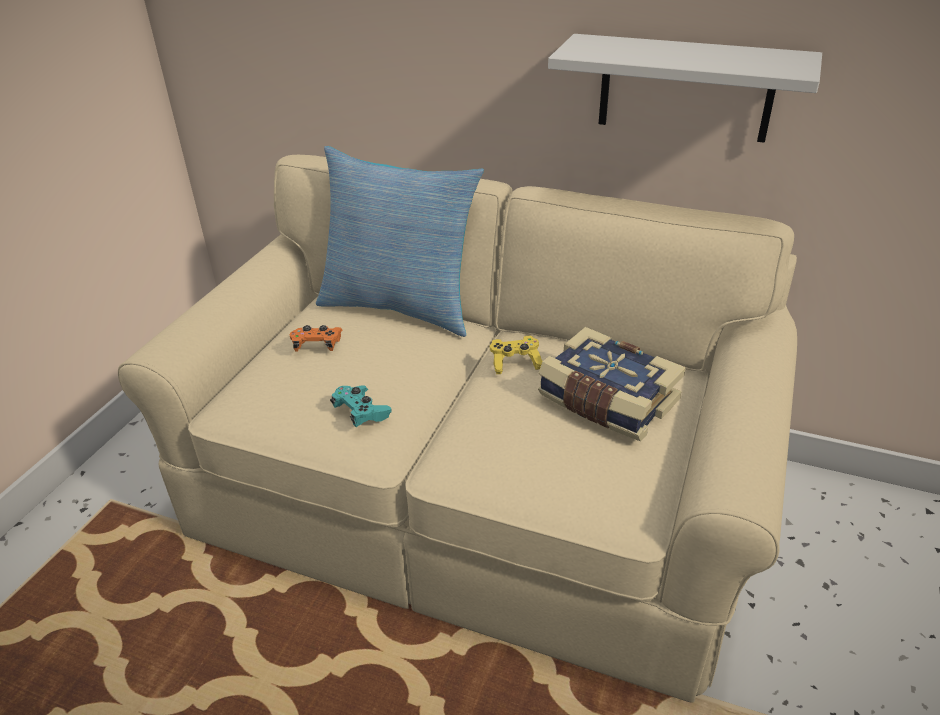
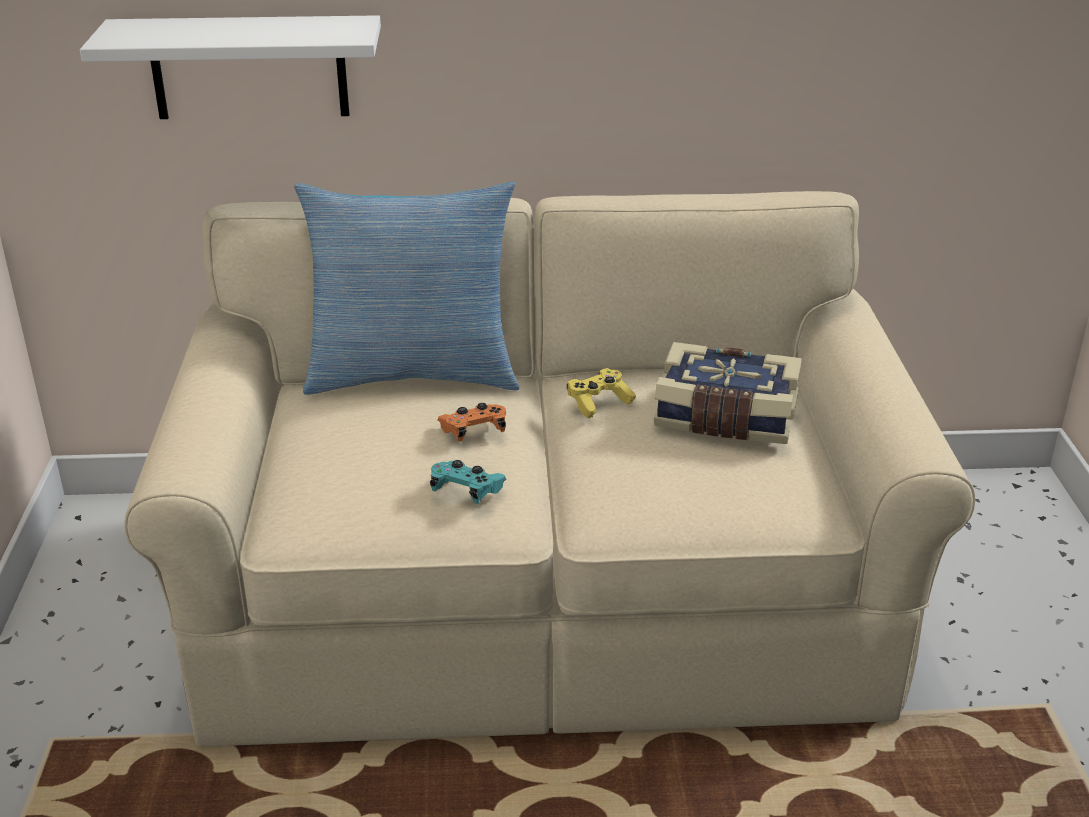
camera: 25 degrees left, 5 degrees down
(317, 345) = (350, 435): orange game controller -> orange game controller (474, 431)
(685, 88) = (712, 63): white shelf -> white shelf (249, 67)

